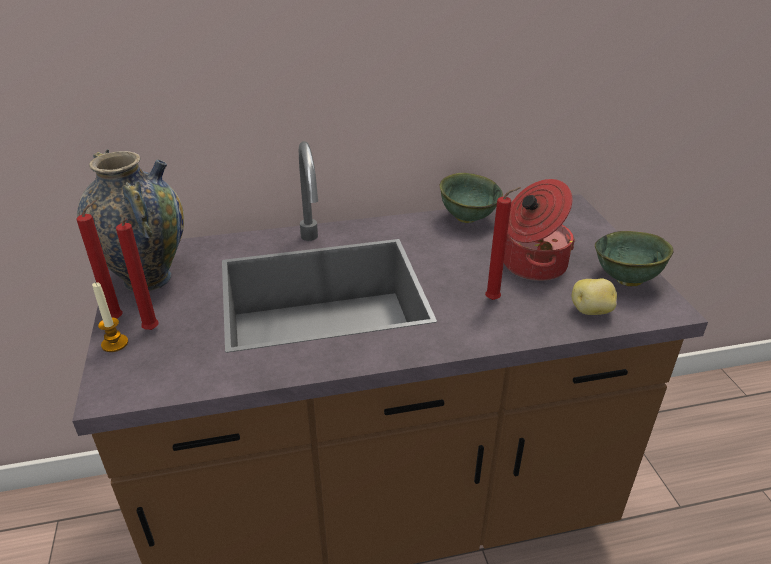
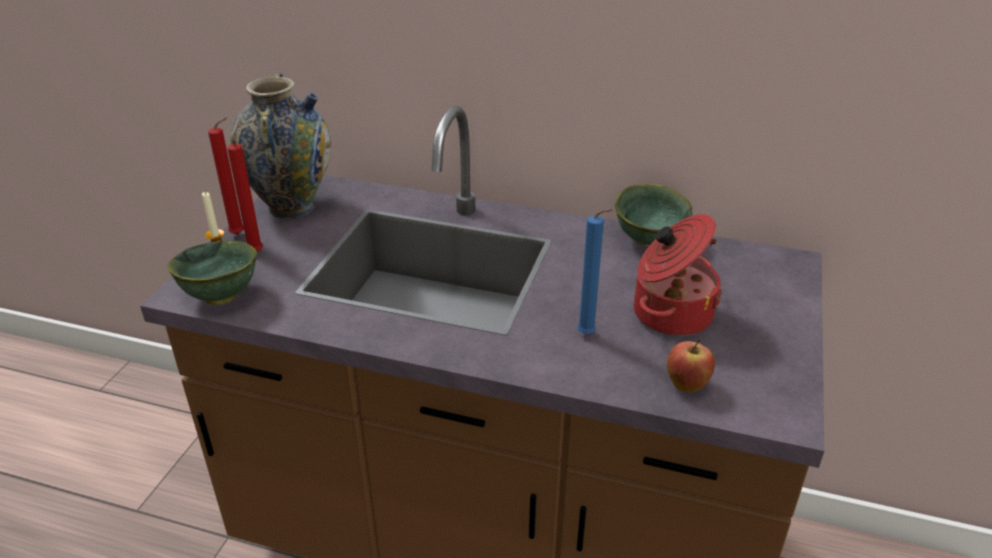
camera: 30 degrees right, 0 degrees up
(495, 300) = (589, 335): red candle -> blue candle
(591, 311) = (686, 385): potato -> apple
(625, 280) = (767, 368): green bowl -> green bowl (219, 297)

